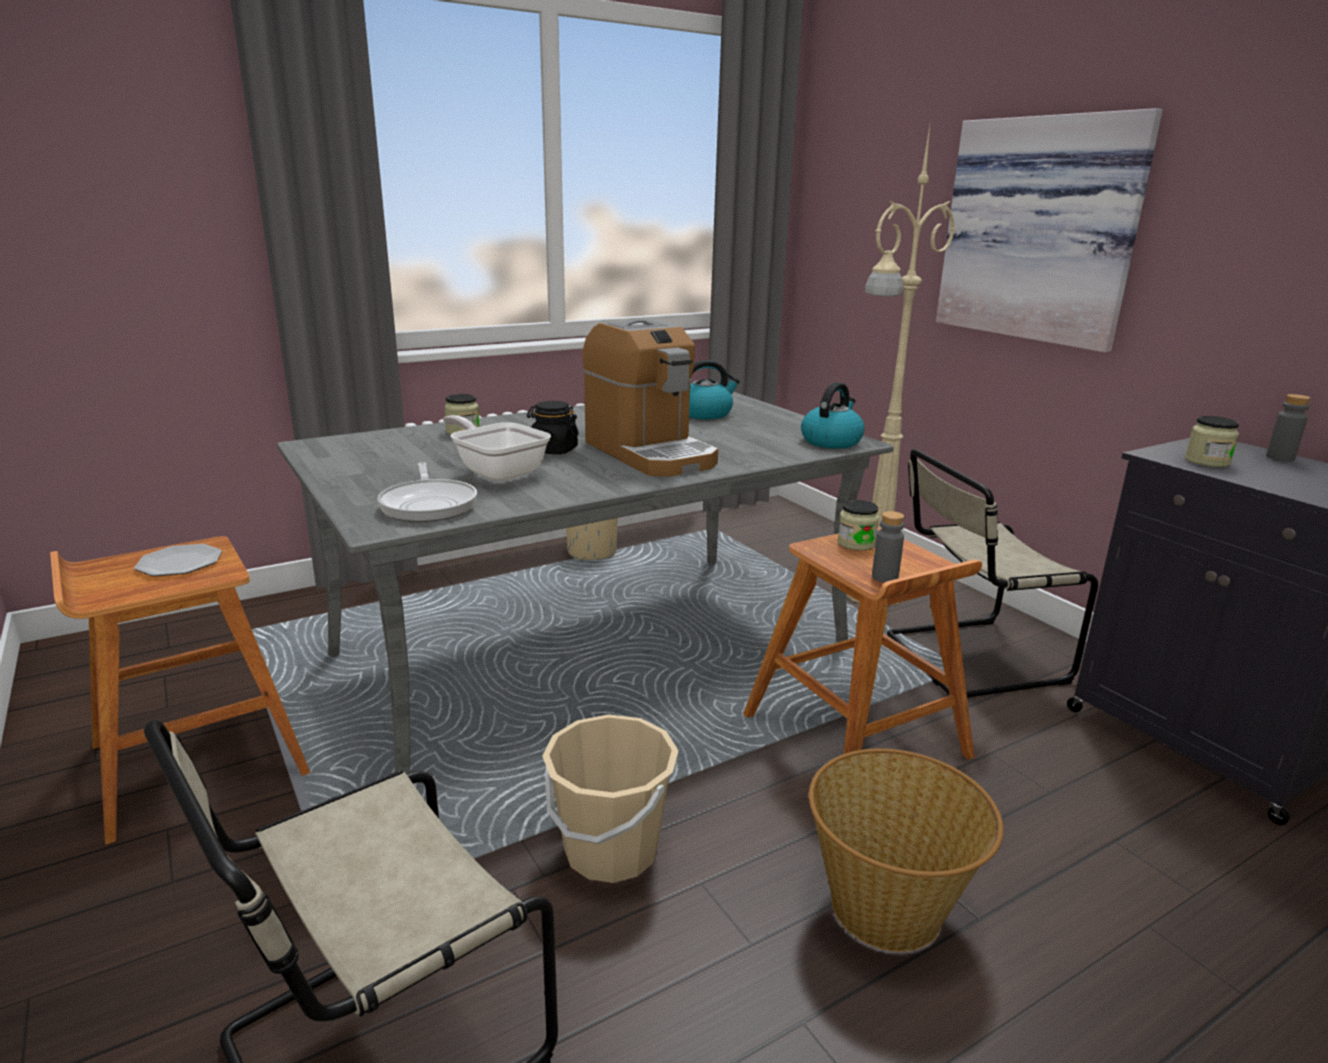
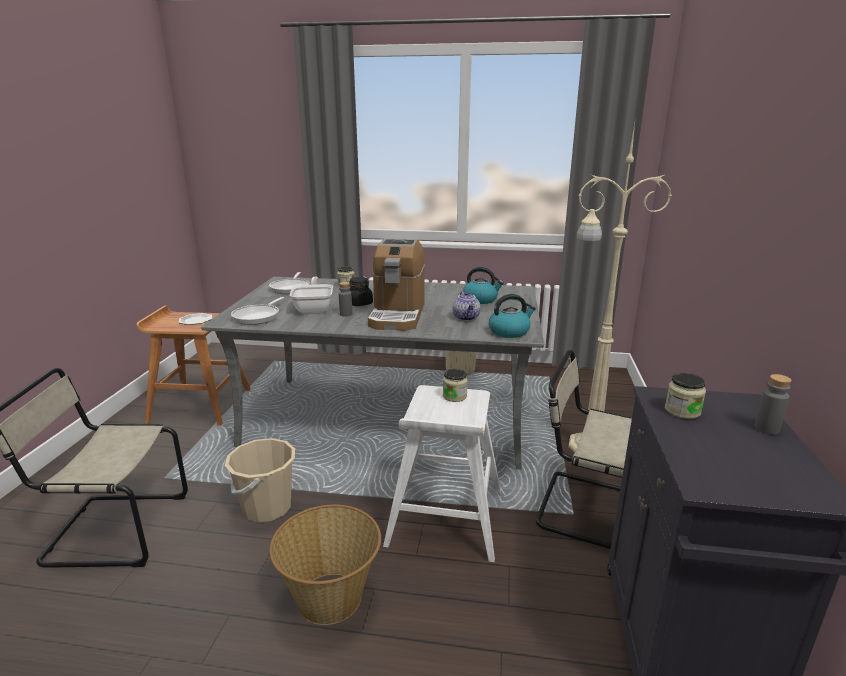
camera: 40 degrees right, 0 degrees up
(370, 452) = (291, 288): none -> frying pan
(744, 437) = (466, 318): none -> teapot
(856, 737) = (445, 518): brown stool -> white stool
(885, 577) = (424, 418): grey bottle -> grey bottle (346, 314)
(1041, 230) = (729, 202): picture -> none

